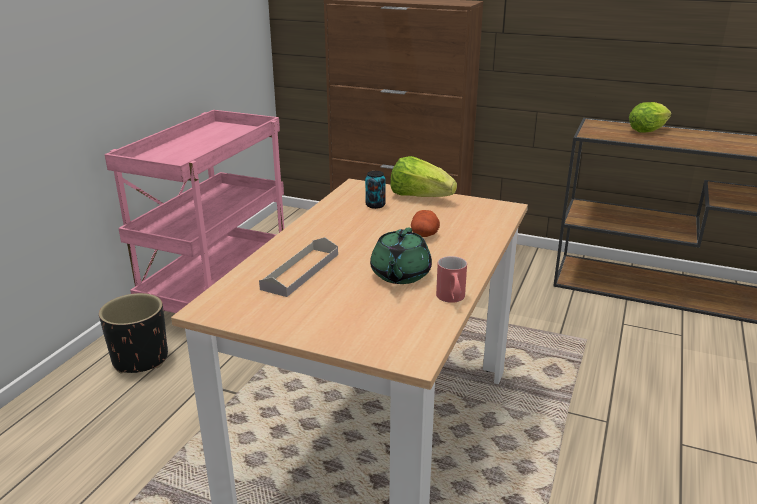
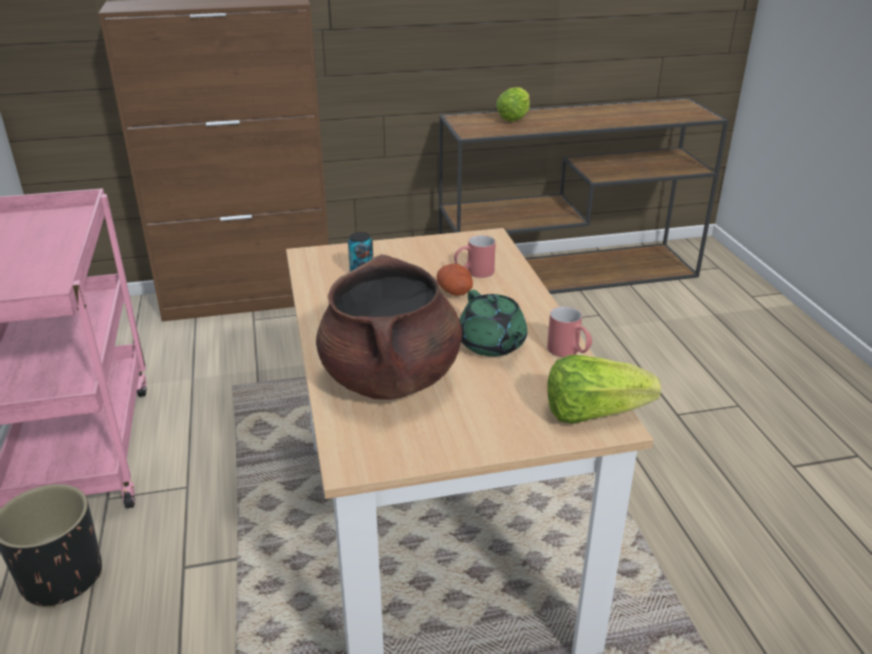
camera: 35 degrees left, 5 degrees up
(300, 271) = (391, 378): grey tray -> brown cooking pot
(420, 197) = (394, 250): lettuce -> lettuce (593, 413)
(457, 226) = (474, 273): none -> red mug

